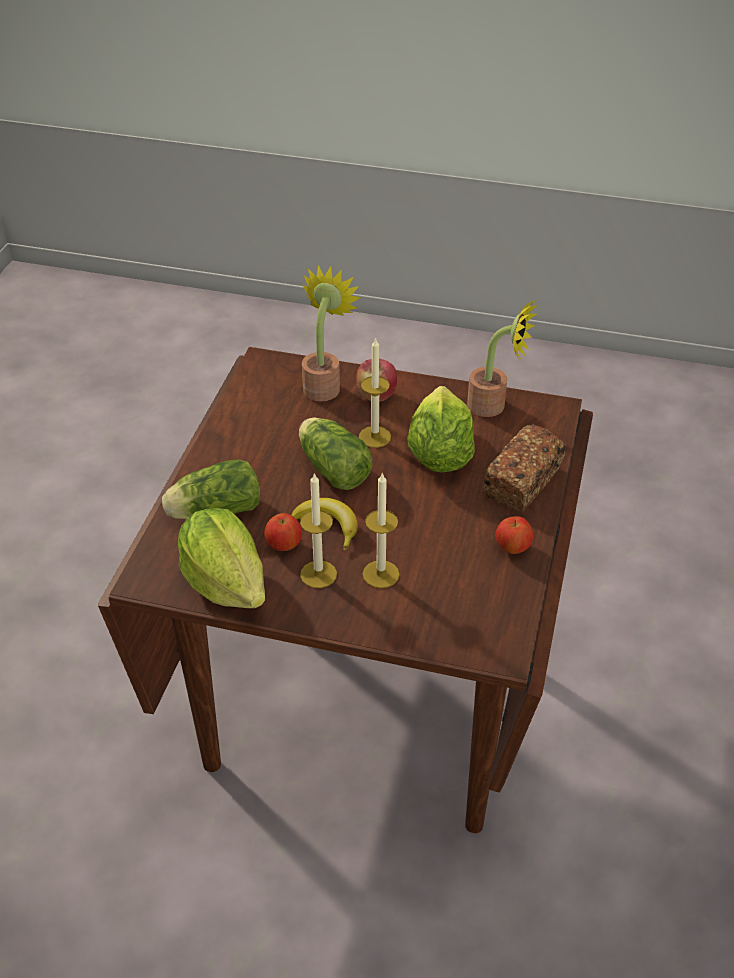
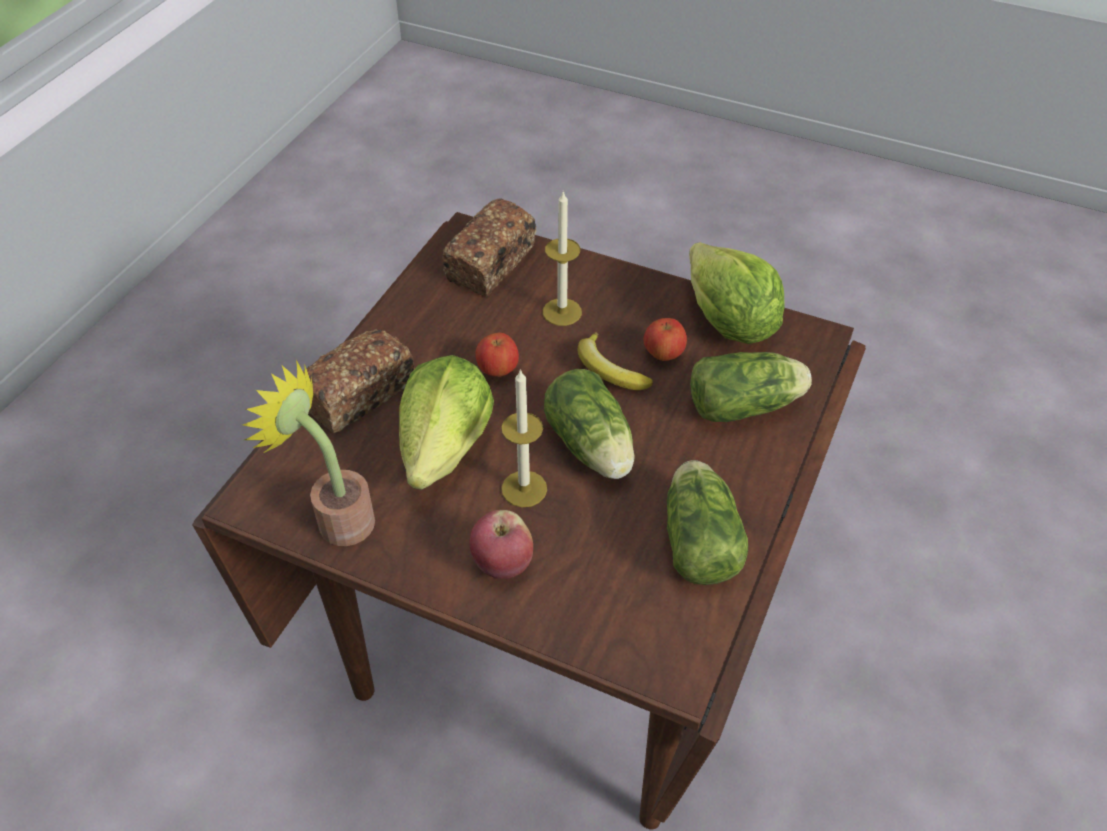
camera: 170 degrees left, 5 degrees up
(251, 423) = (698, 538): none -> lettuce
(318, 574) = (628, 320): candle -> none
(324, 385) = (579, 600): potted plant -> none
(463, 616) = (491, 264): none -> bread
(512, 548) = (412, 320): apple -> apple (498, 370)

